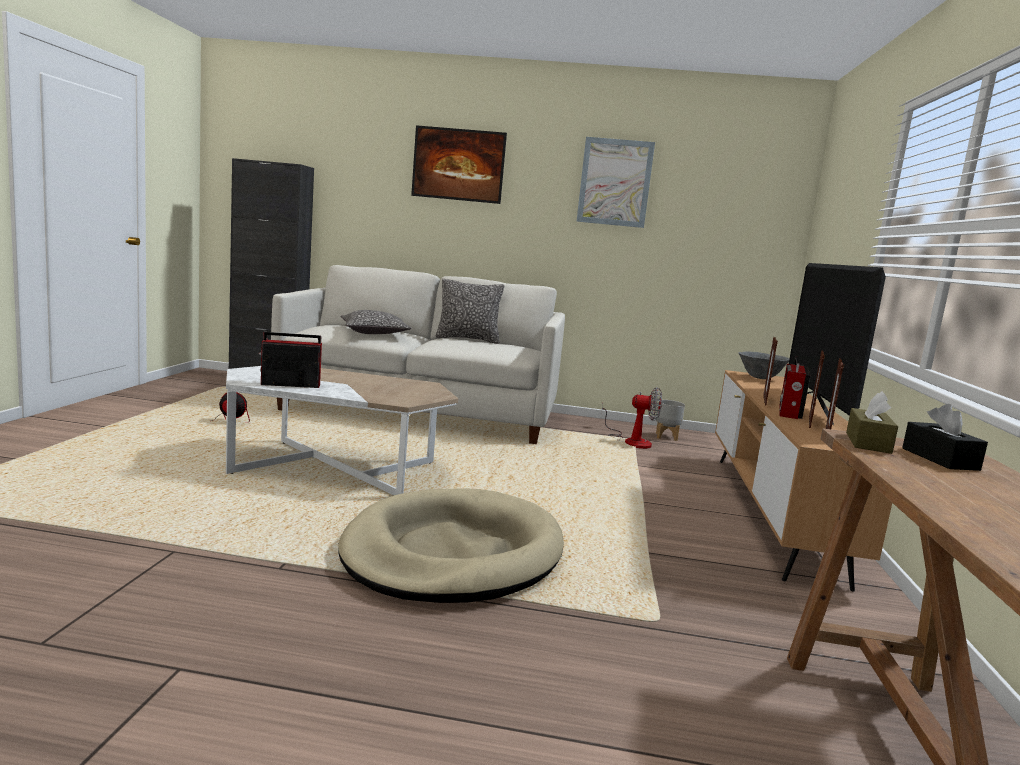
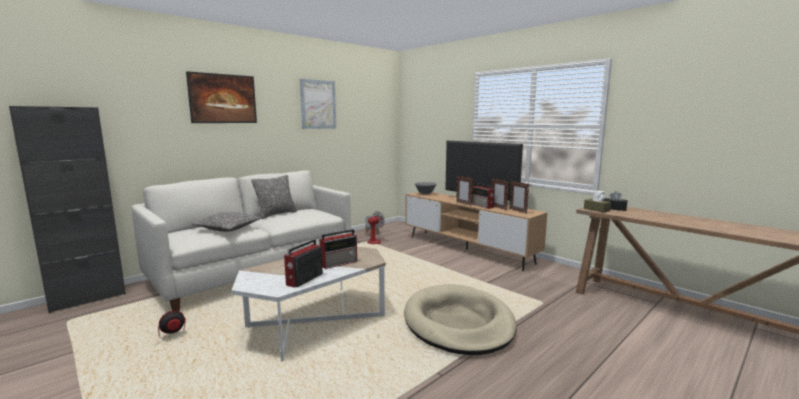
camera: 50 degrees left, 0 degrees up
(367, 390) = (339, 263): none -> radio

